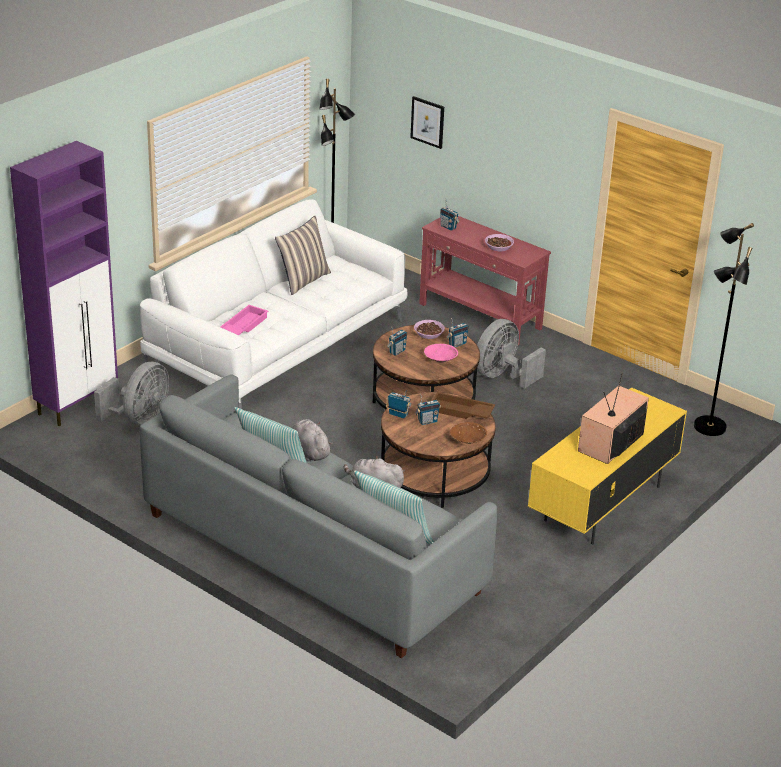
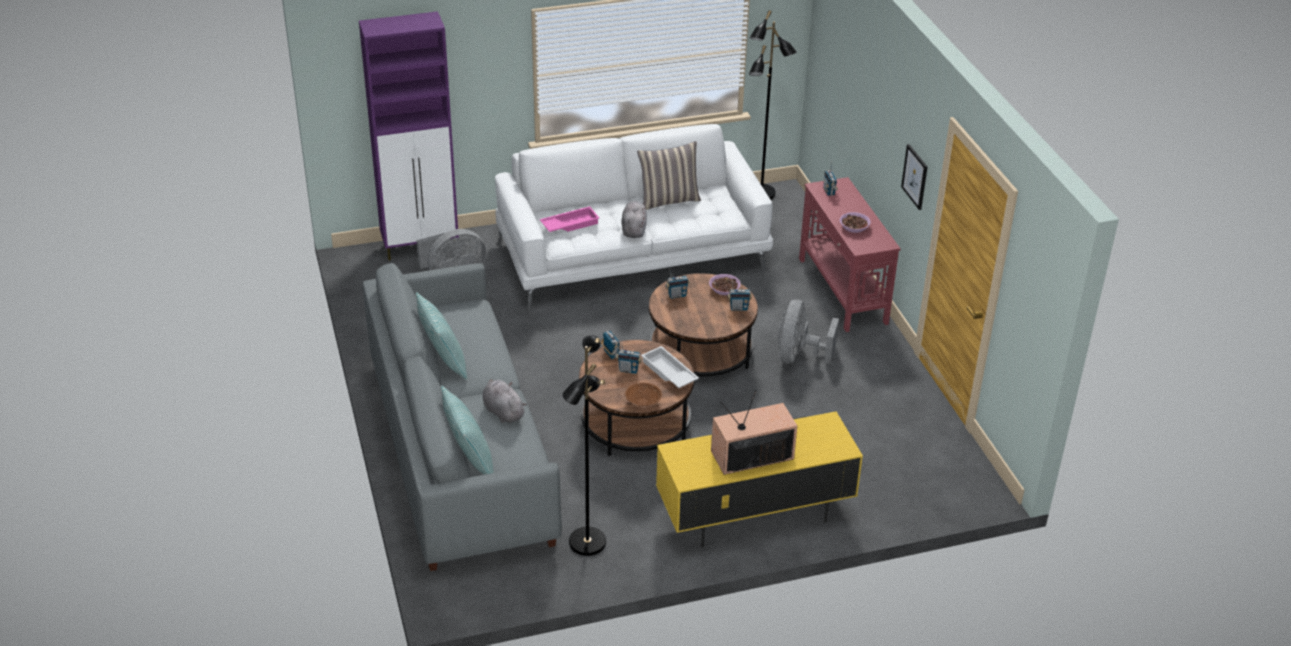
camera: 35 degrees right, 5 degrees up
(309, 451) = (490, 356): grey plush toy -> grey plush toy (634, 229)
(427, 122) = (847, 80): picture -> picture (915, 176)
(440, 360) = (706, 317): pink bowl -> none
(461, 411) = (668, 372): brown tray -> white tray
(502, 376) = (798, 356): grey fan -> grey fan turned 60 degrees counterclockwise
(708, 427) = (944, 484): black floor lamp -> black floor lamp (586, 542)

